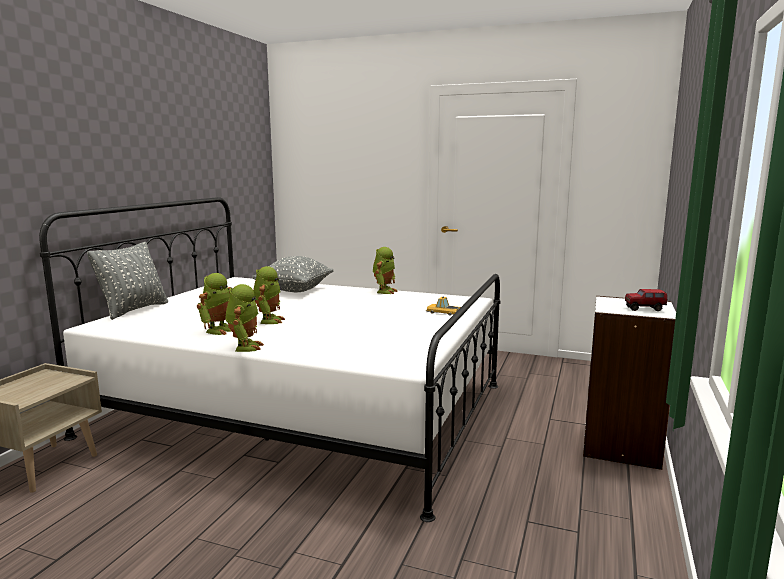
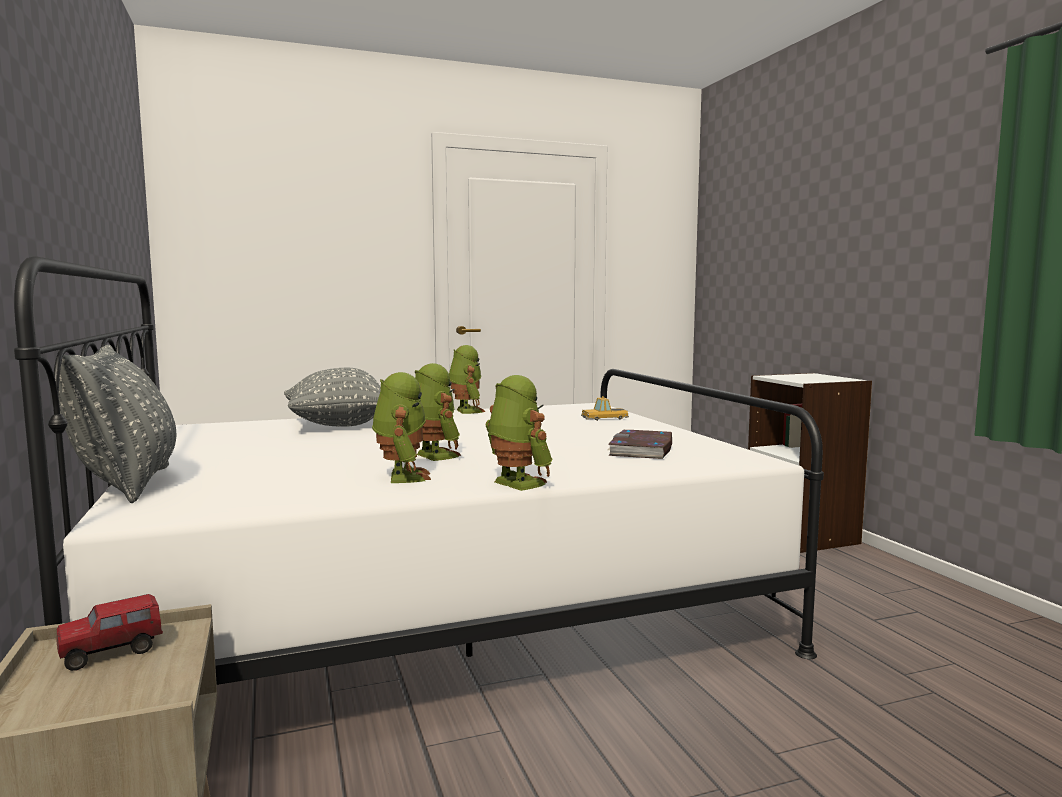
camera: 40 degrees left, 5 degrees down
(377, 341) = (642, 449): none -> book
(644, 309) = (823, 378): toy truck -> toy truck (111, 654)

